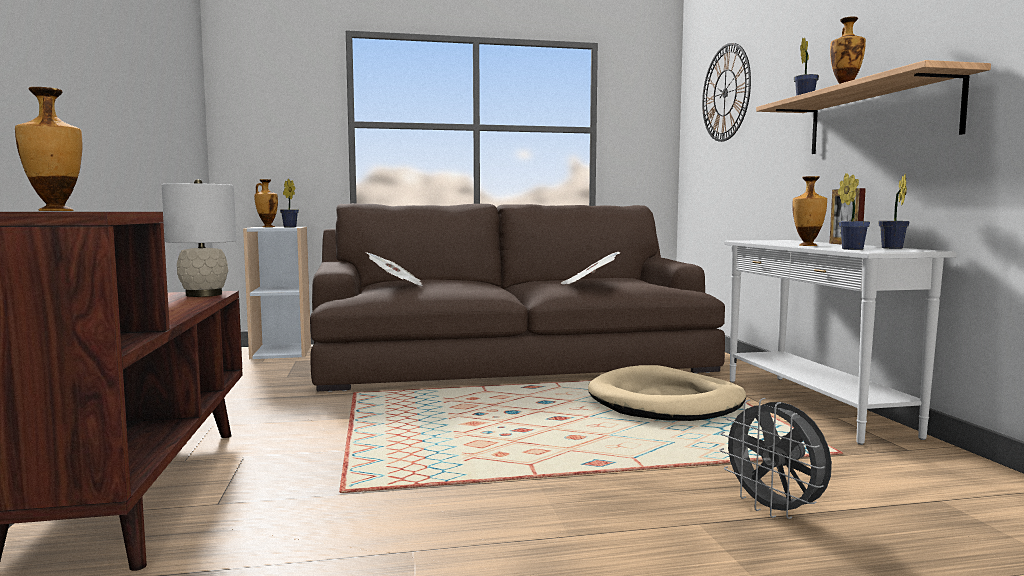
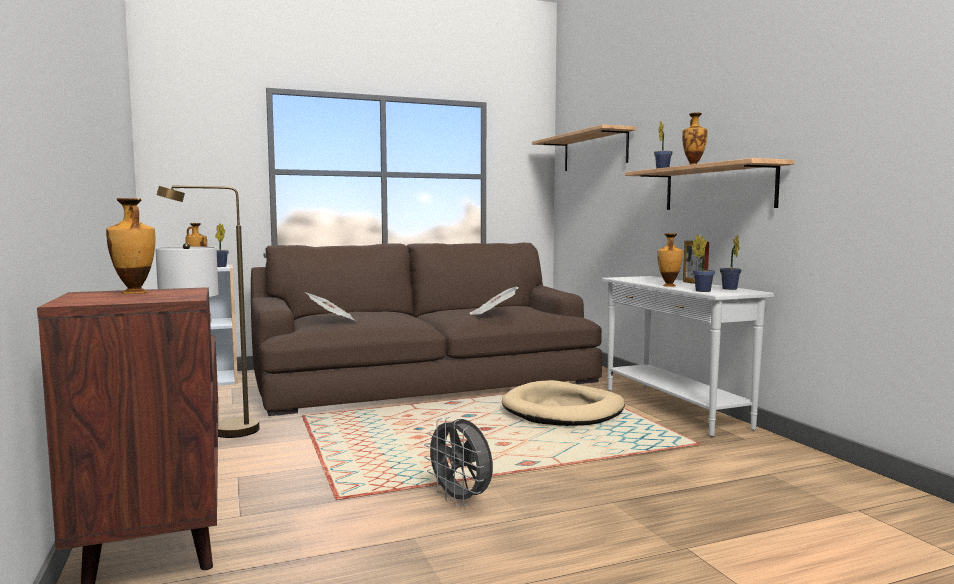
camera: 10 degrees left, 0 degrees up
(258, 406) = (223, 432): none -> brown floor lamp
(725, 93) = (594, 151): wall clock -> shelf
(775, 511) = (661, 489): grey fan -> grey fan (461, 500)

